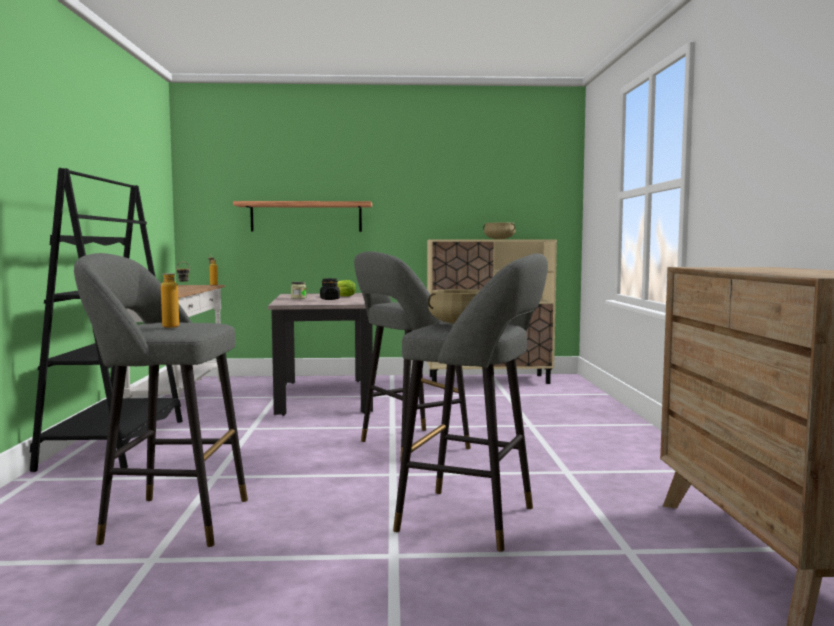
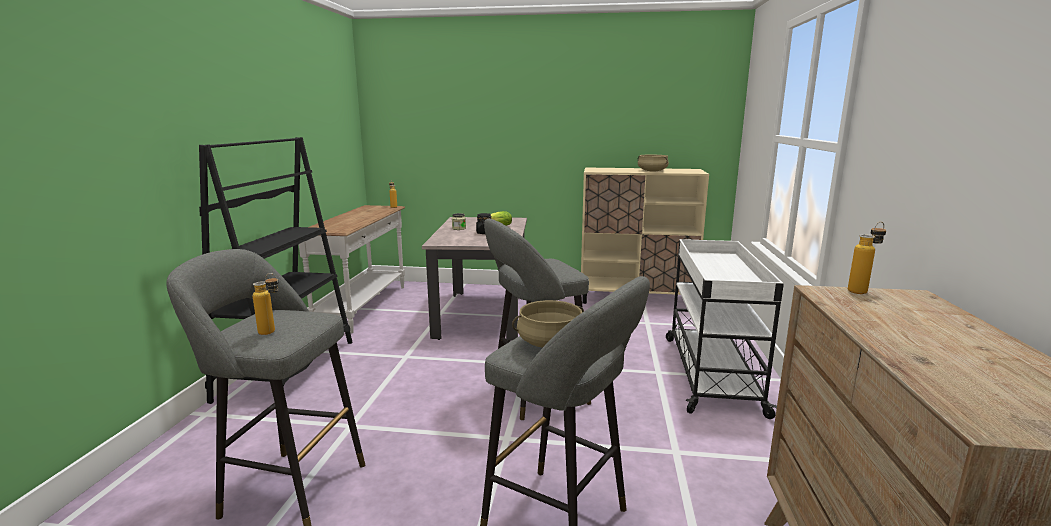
camera: 10 degrees right, 10 degrees up
(306, 217) = (475, 144): shelf -> none
(583, 423) = (711, 373): none -> white cart
(722, 266) = (862, 290): none -> bottle

